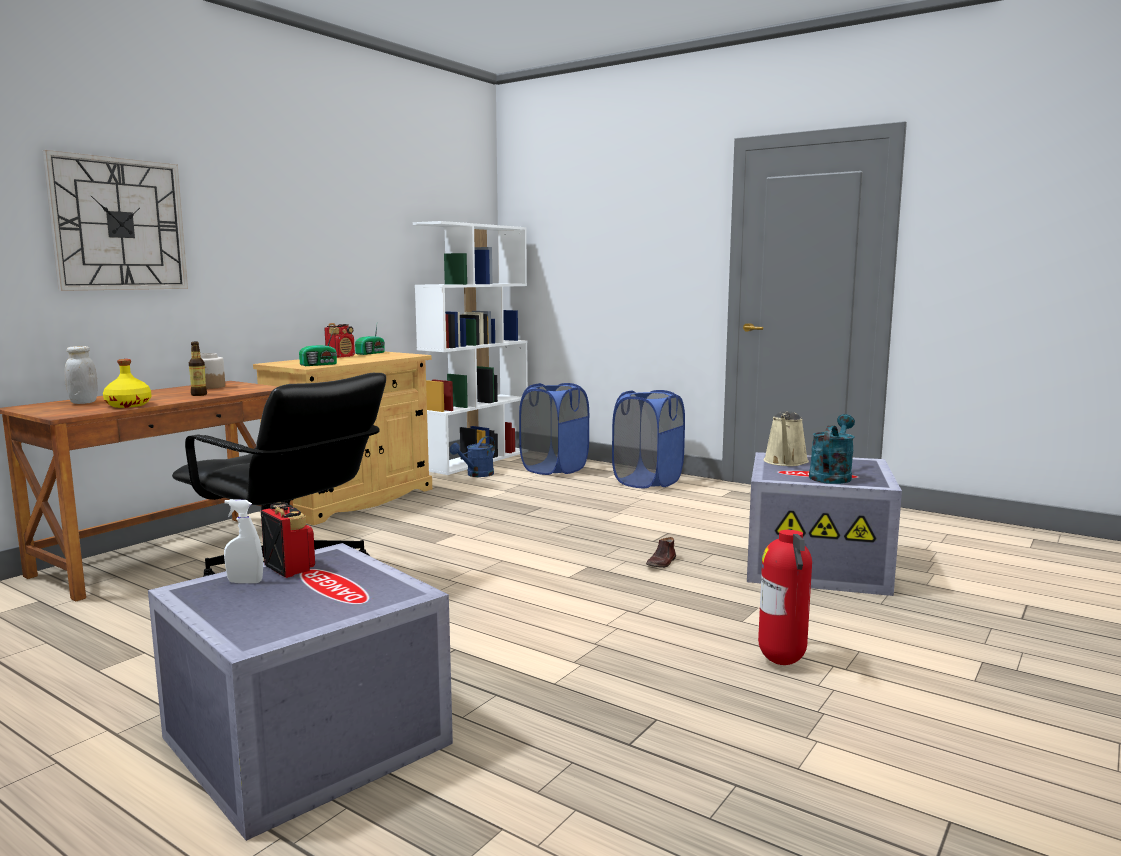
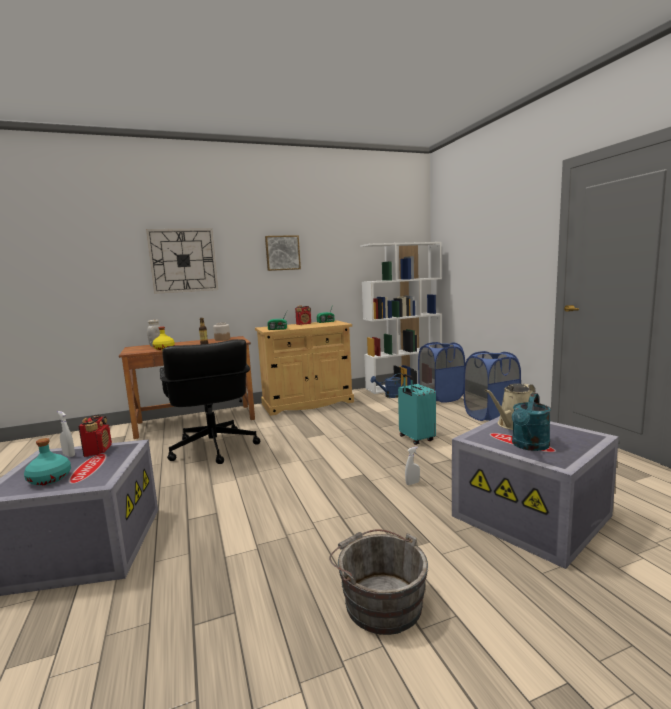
camera: 35 degrees right, 0 degrees up
(295, 225) = (282, 253): none -> picture
(306, 608) = (50, 479): none -> turquoise bottle
(595, 519) = (415, 439): none -> turquoise suitcase
(661, 563) = (412, 483): brown shoe -> white spray bottle
(783, 662) = (379, 600): fire extinguisher -> grey bucket
(831, 476) = (529, 446): turquoise watering can -> turquoise watering can turned 150 degrees clockwise

